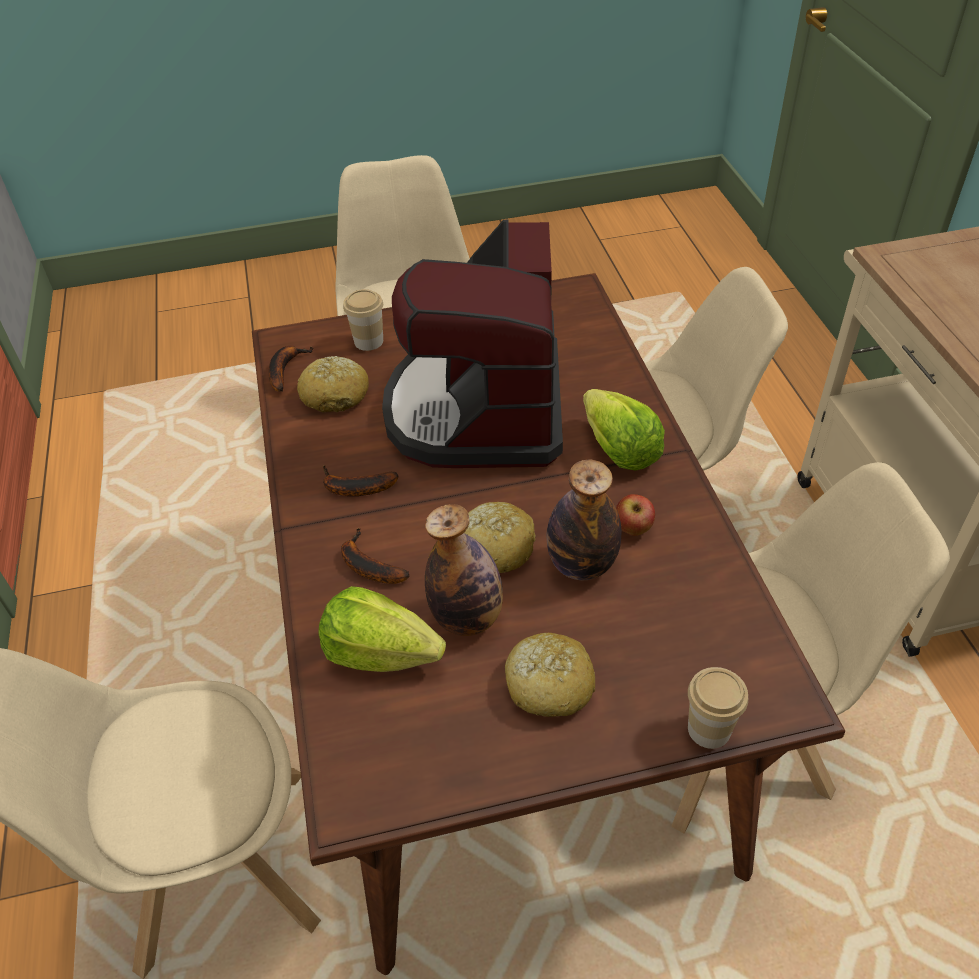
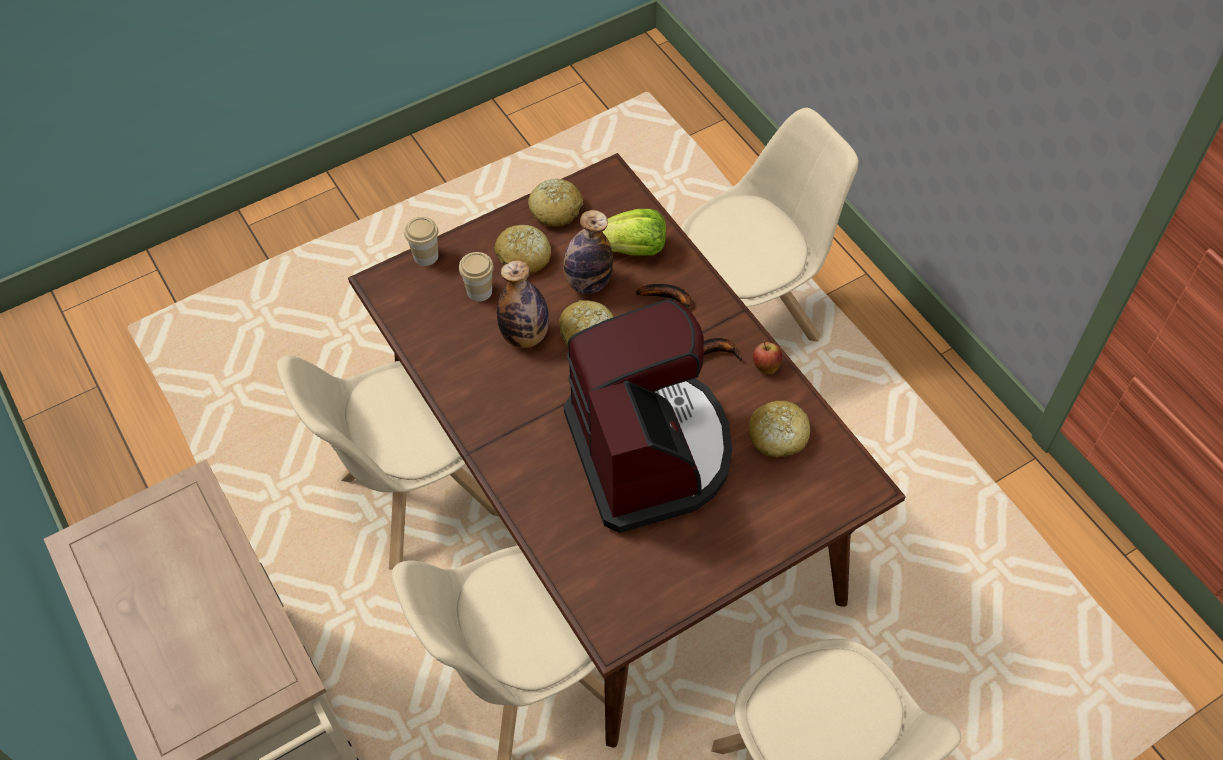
camera: 160 degrees right, 10 degrees up
(285, 369) = (839, 452): banana -> none
(368, 341) = (785, 506): cup -> cup (479, 291)
(468, 758) = (556, 209): none -> bread
(619, 450) = (522, 439): lettuce -> none
(633, 529) = (496, 371): apple -> apple (765, 366)

